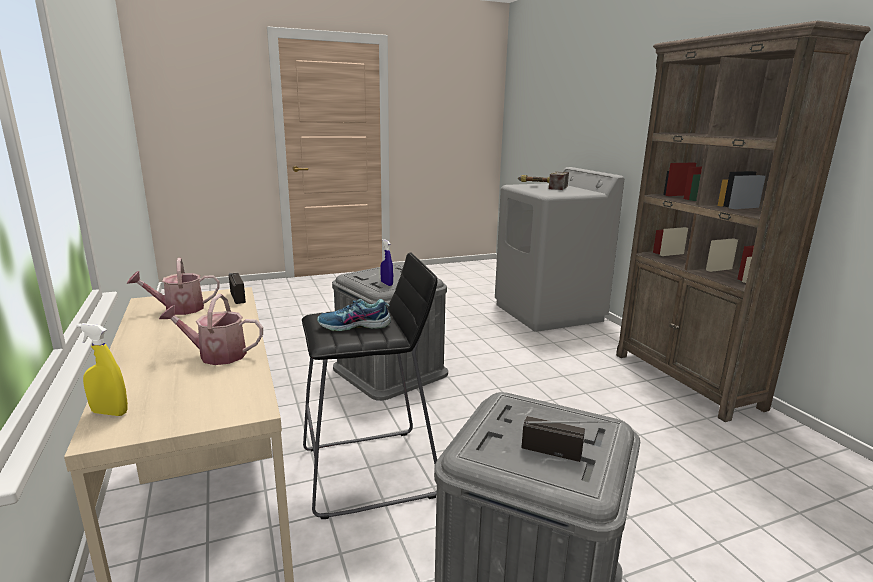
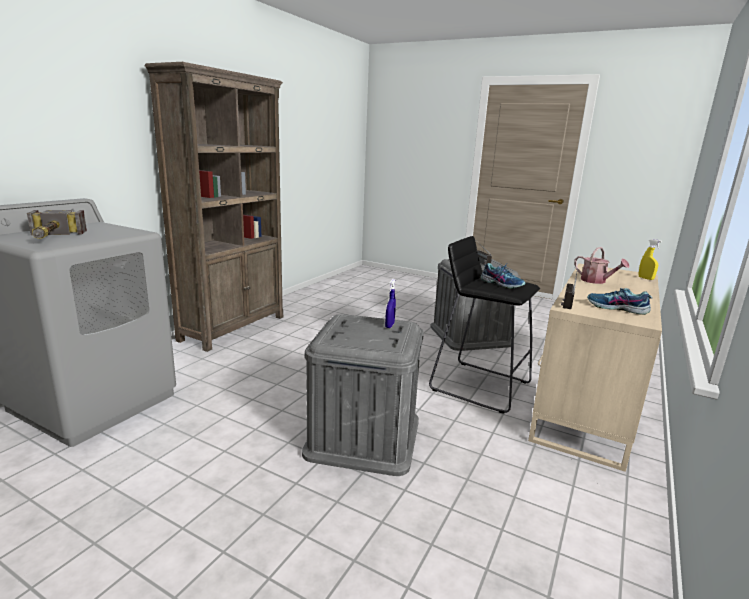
camera: 130 degrees left, 0 degrees up
(179, 309) = (616, 308): watering can -> shoe

